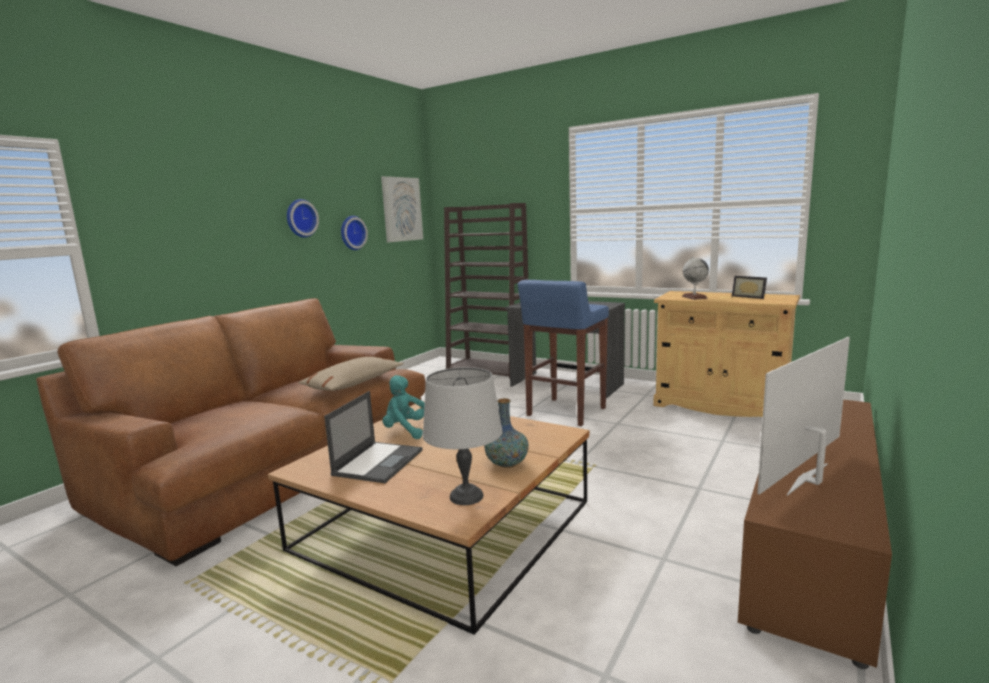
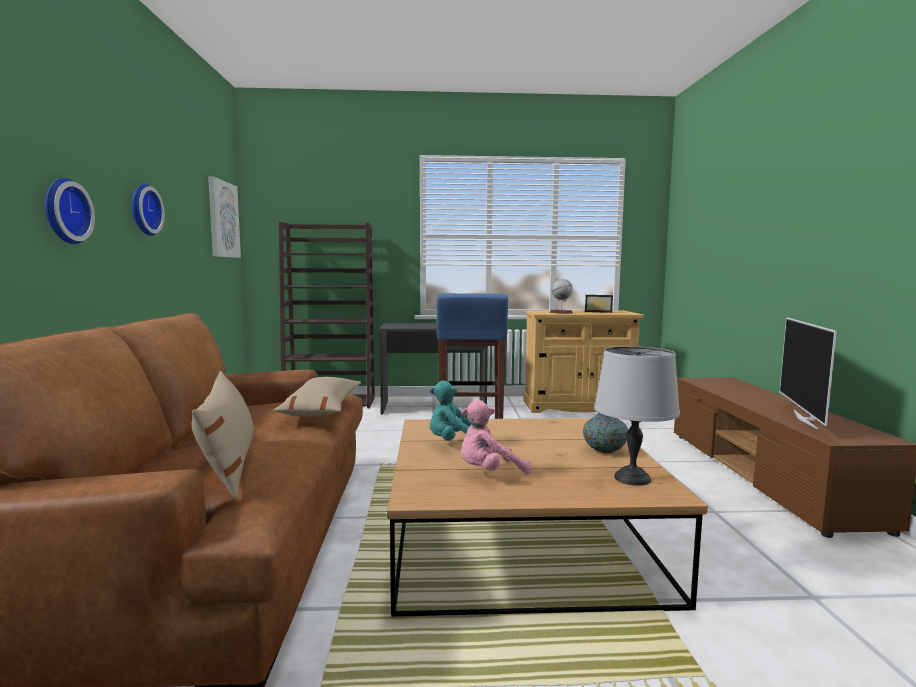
camera: 35 degrees left, 5 degrees down
(221, 420) = (228, 465): none -> beige pillow
(352, 233) = (186, 239): wall clock -> wall clock (63, 211)
(378, 462) = (489, 472): laptop -> pink plush toy

